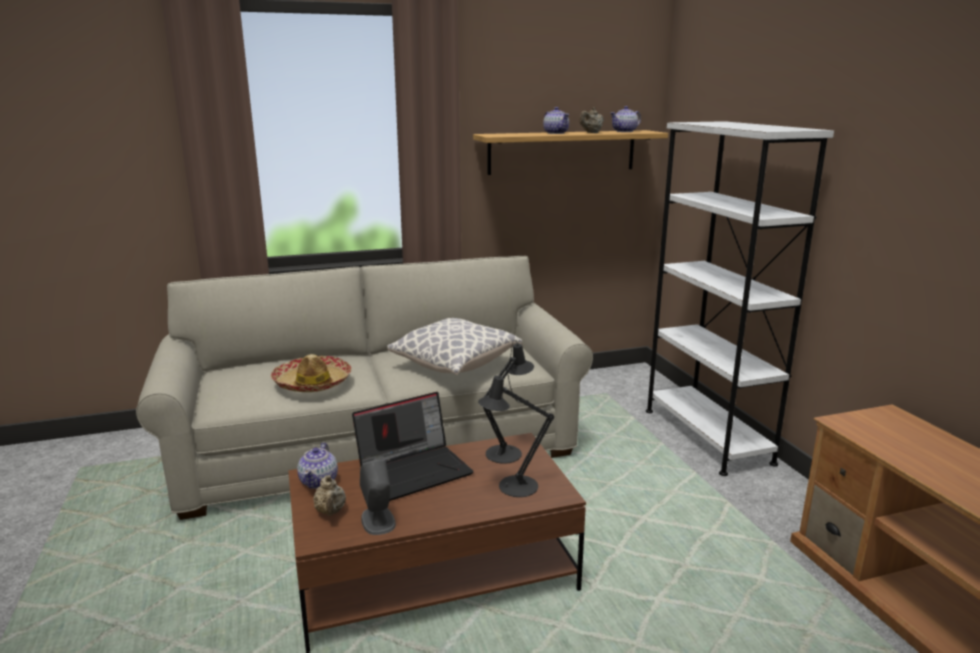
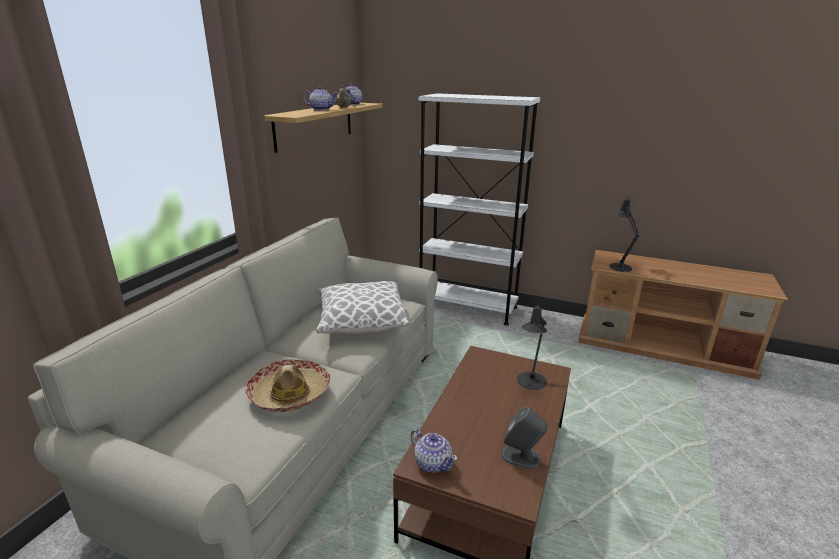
camera: 50 degrees left, 5 degrees up
(330, 512) = (486, 475): beige teapot -> none
(415, 470) = (467, 410): laptop -> none
(507, 452) = (485, 364): black table lamp -> black table lamp (618, 266)

